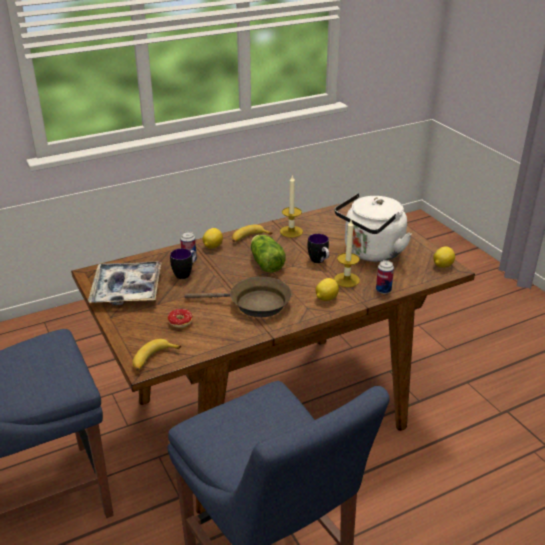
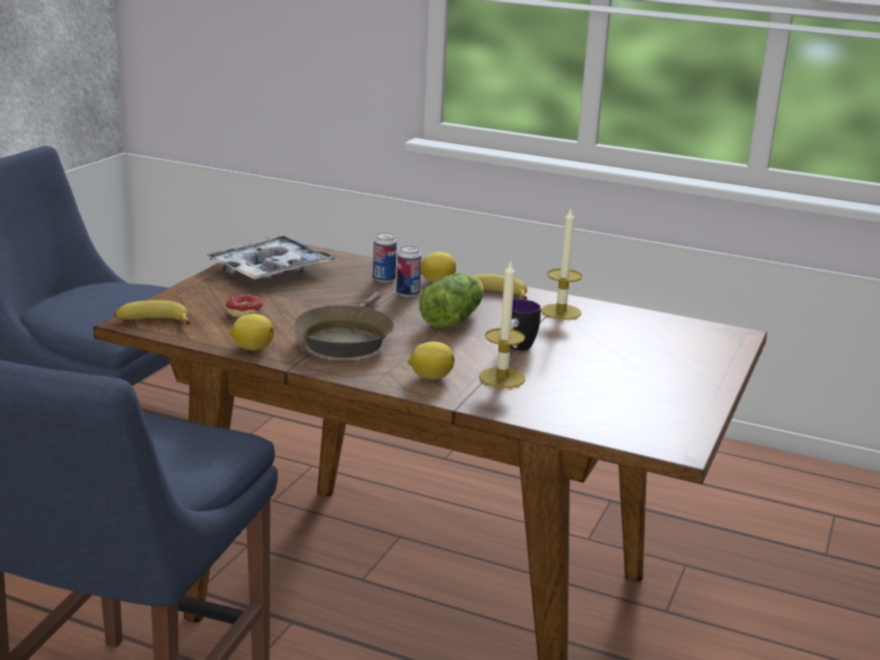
camera: 50 degrees right, 10 degrees down
(185, 273) = (351, 286): mug -> none
(254, 304) = (346, 339): brown frying pan -> brown frying pan turned 45 degrees clockwise
(371, 253) = (607, 375): white kettle -> none
(383, 290) = (519, 409): can -> can (408, 294)
(442, 266) = (674, 436): lemon -> lemon (251, 348)

